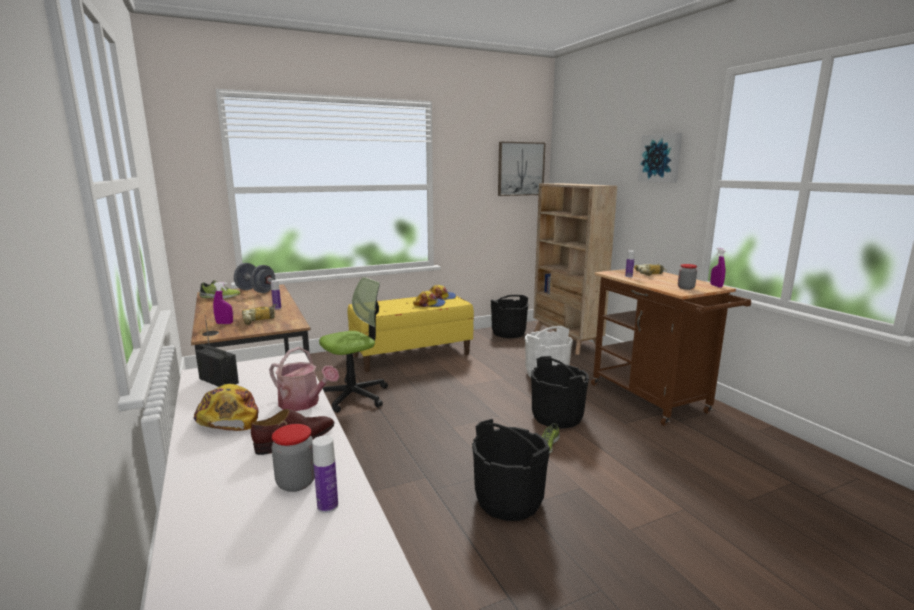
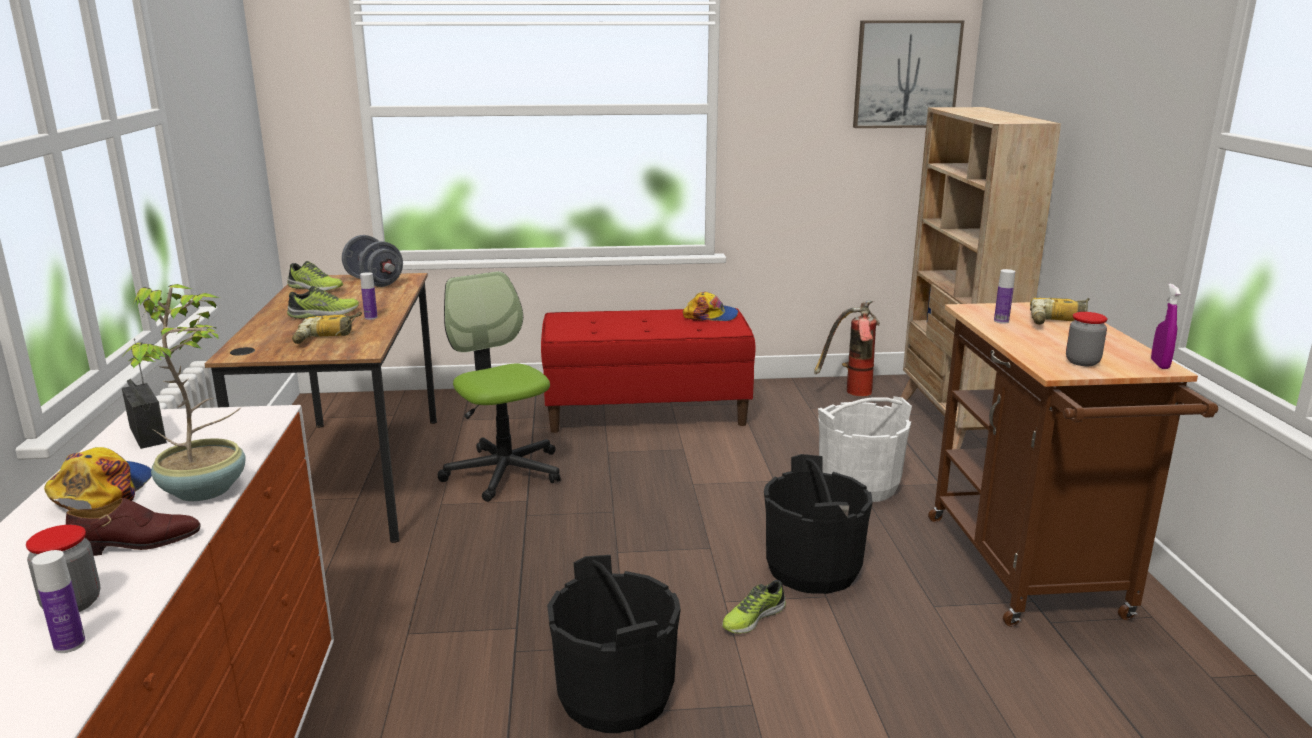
camera: 20 degrees right, 5 degrees up
(224, 323) = (275, 336): purple spray bottle -> none
(243, 309) = (324, 314): none -> shoe
(303, 403) = (206, 490): watering can -> potted plant
(354, 396) = (504, 472): office chair -> office chair turned 105 degrees counterclockwise
(411, 355) = (646, 412): yellow bench -> red bench
(430, 304) = (678, 327): cap -> none
(508, 333) = (850, 393): black bucket -> fire extinguisher
(661, 158) = (1137, 73): picture -> none

